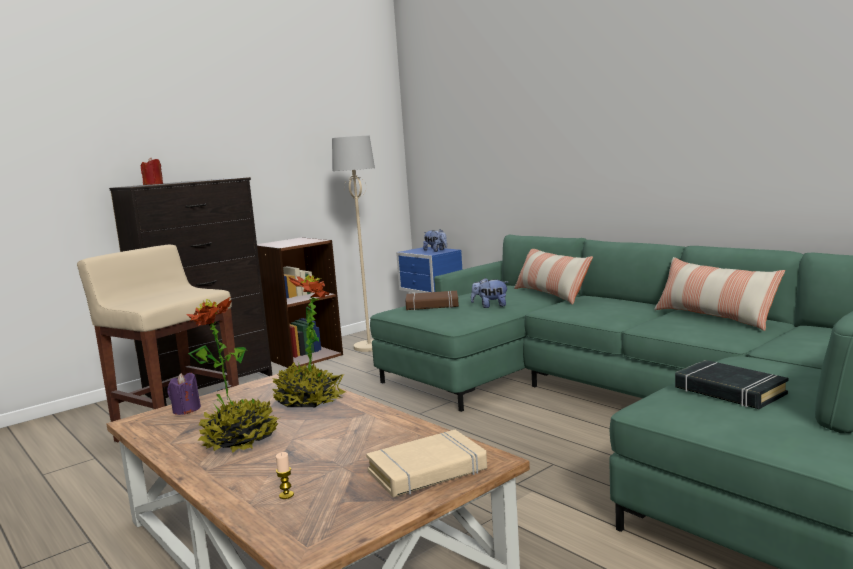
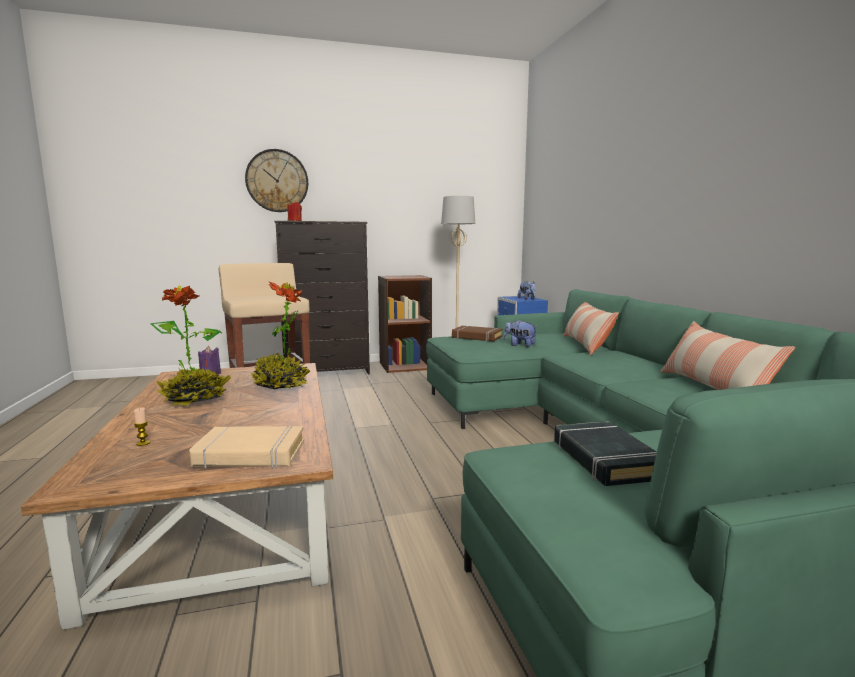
camera: 25 degrees right, 0 degrees up
(100, 128) = (277, 181): none -> wall clock

